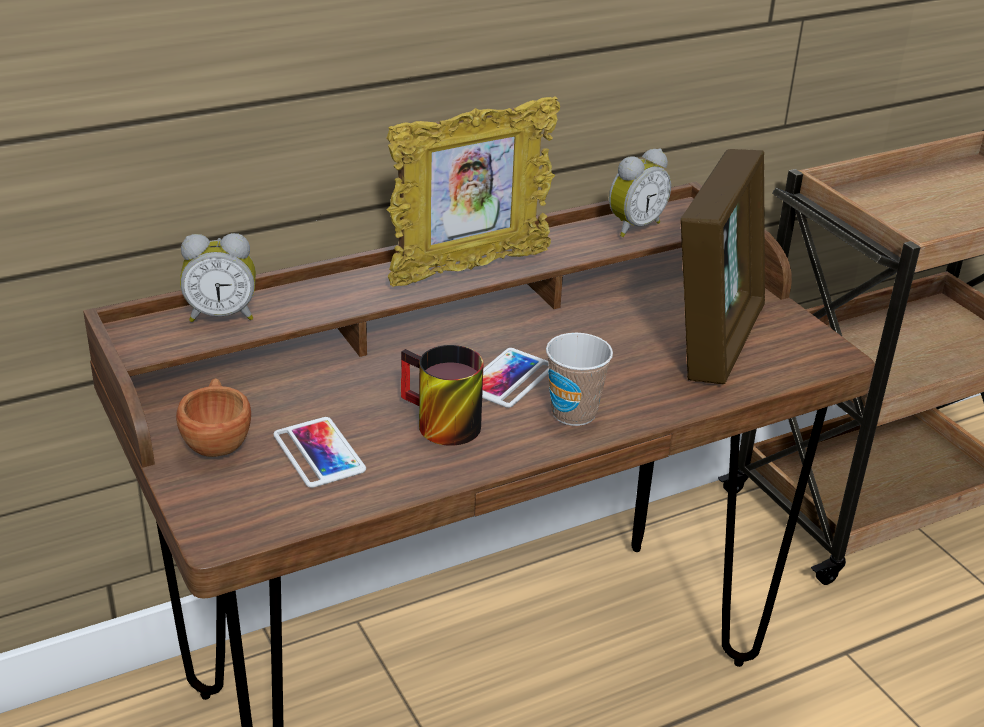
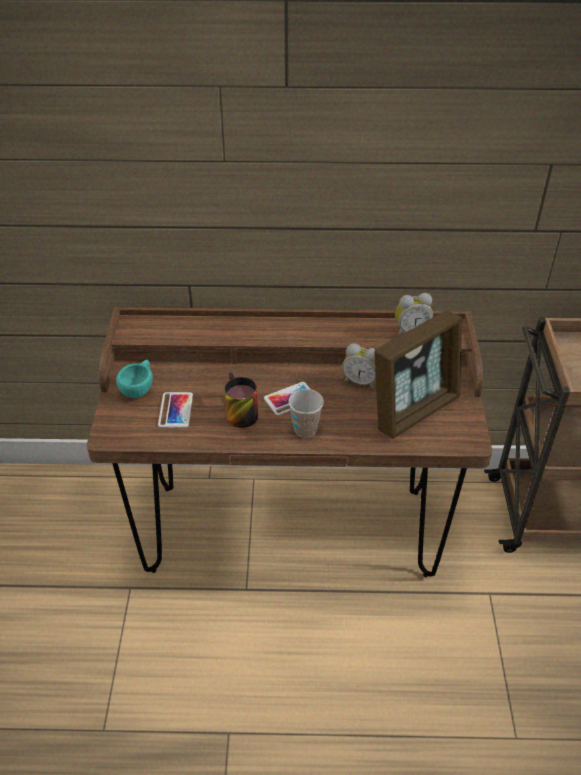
camera: 30 degrees right, 10 degrees up
(217, 440) = (139, 388): brown cup -> turquoise cup
(222, 315) = (171, 326): alarm clock -> alarm clock (361, 381)
(469, 268) = (303, 333): picture frame -> none

